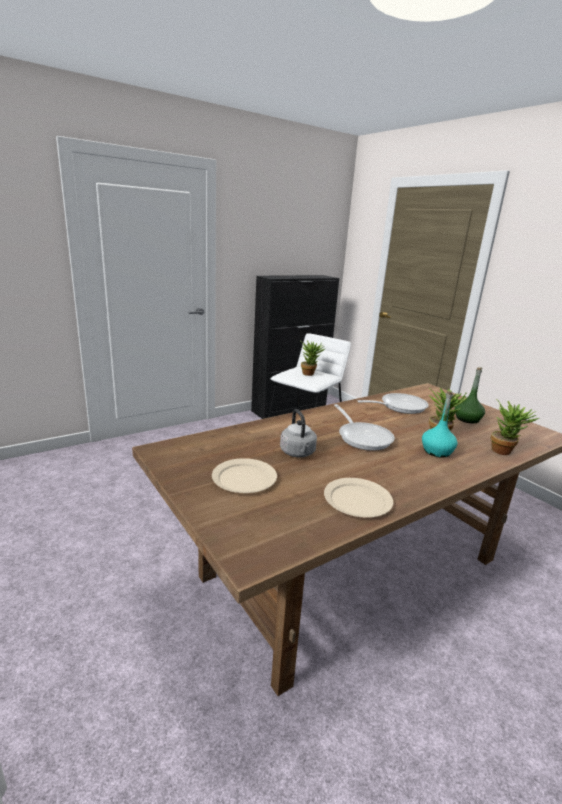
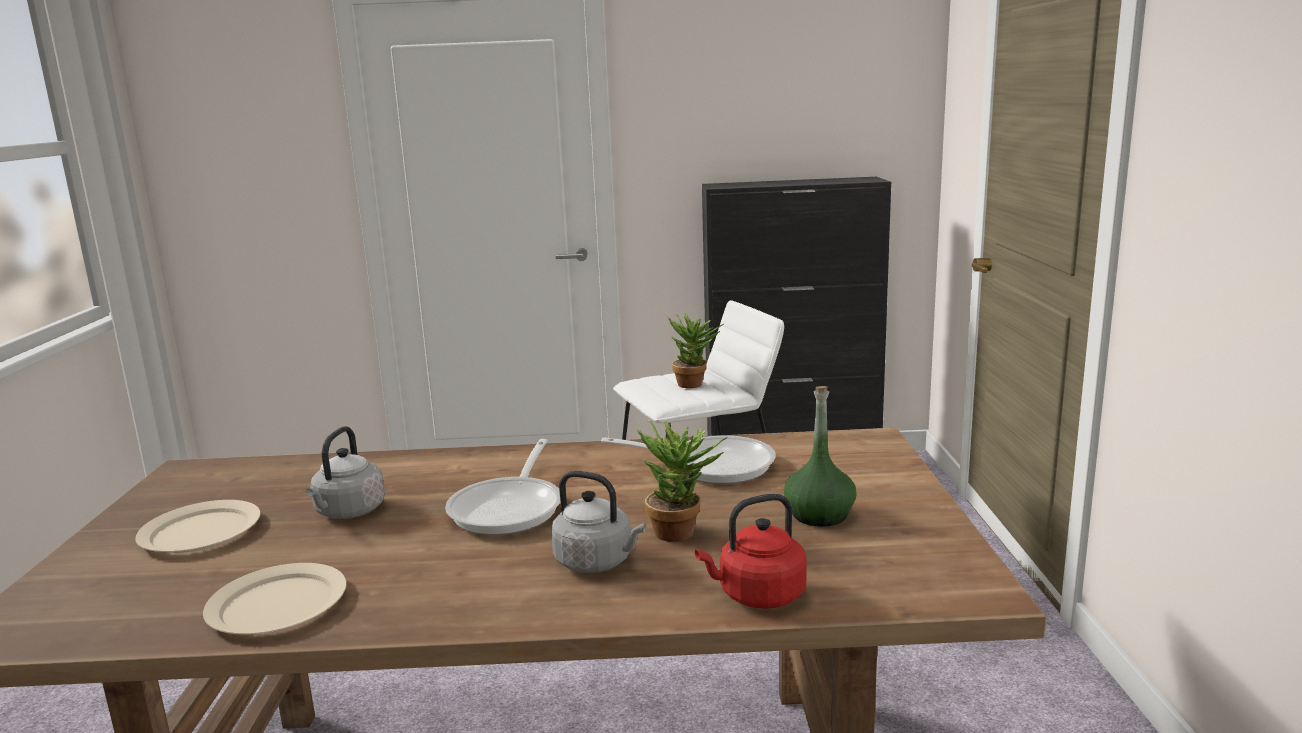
camera: 35 degrees right, 5 degrees down
(437, 451) = (597, 562): turquoise bottle -> grey kettle
(504, 451) = (757, 595): potted plant -> red kettle

